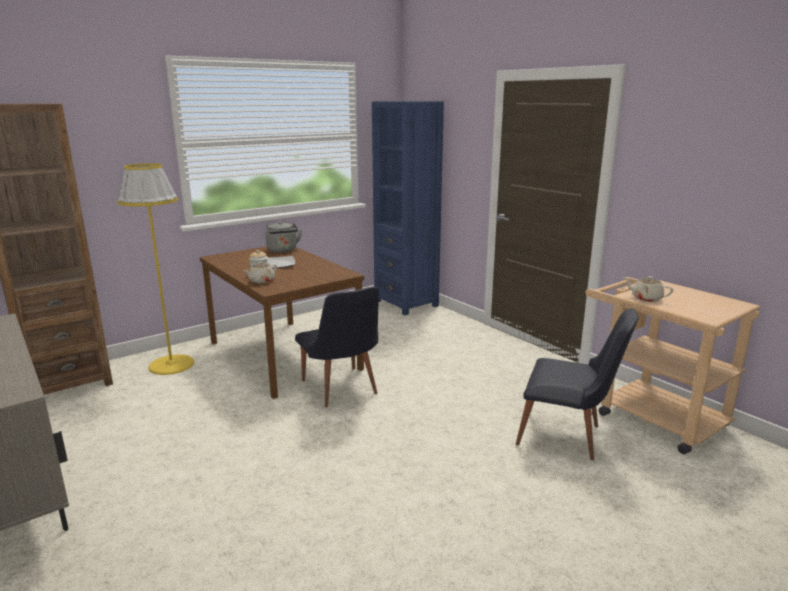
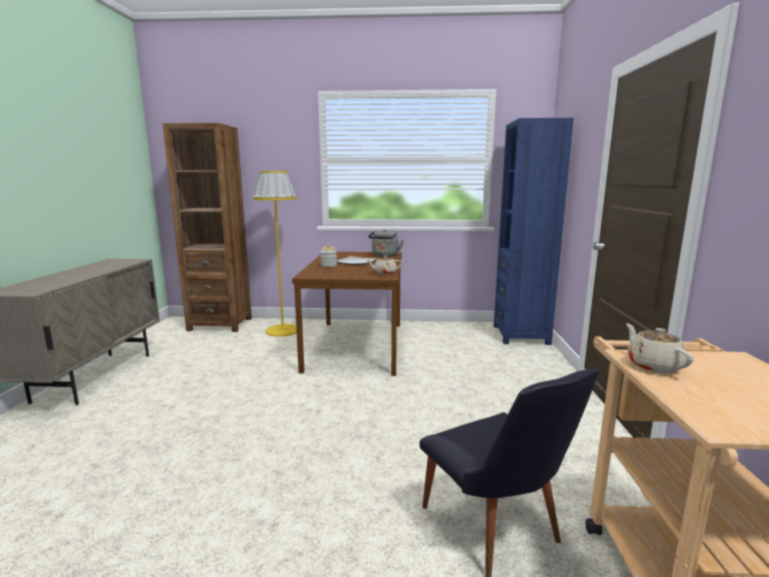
camera: 40 degrees right, 5 degrees down
(261, 281) = (317, 270): beige teapot -> beige teapot (384, 273)
(341, 390) = (352, 385): black chair -> none

